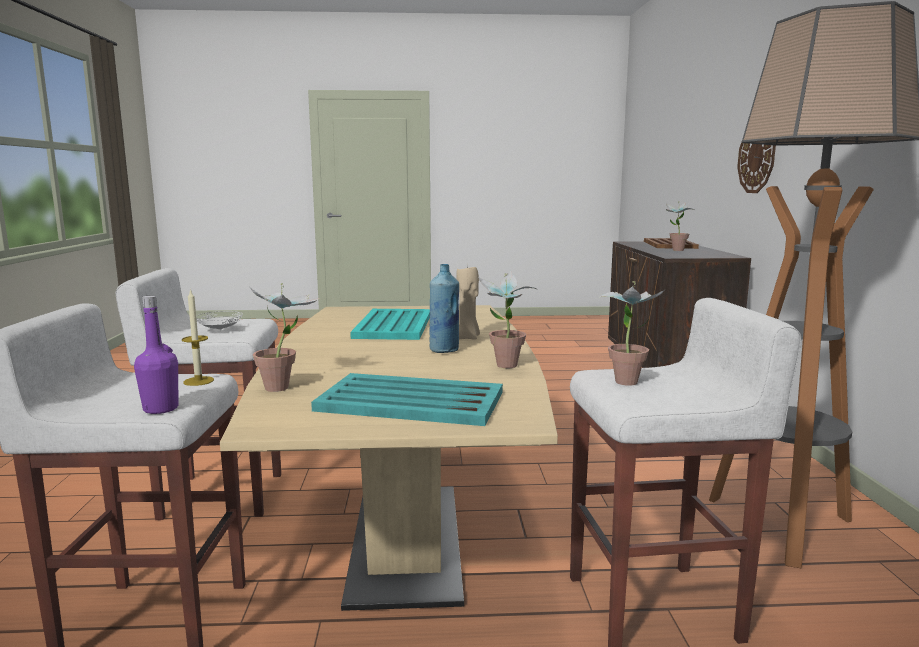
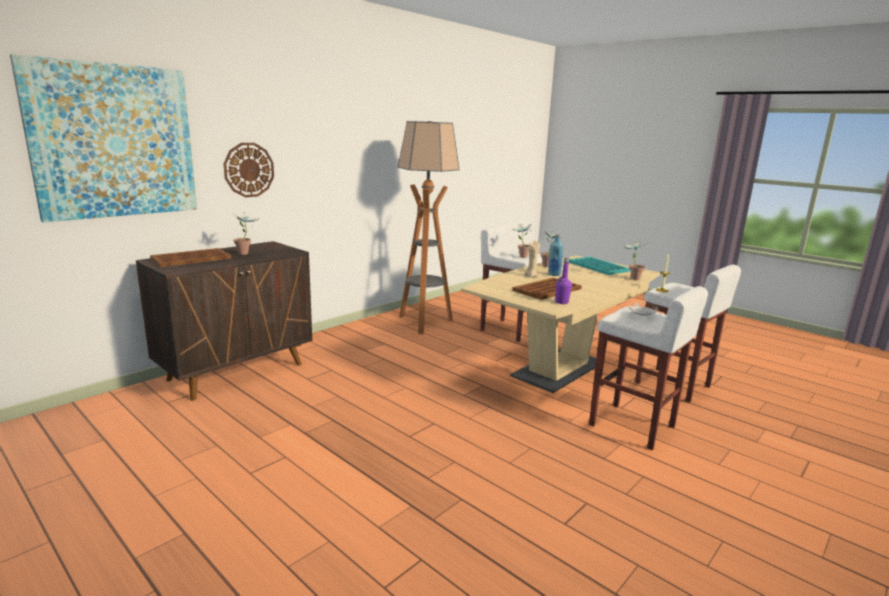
camera: 135 degrees left, 5 degrees up
(161, 409) = (676, 285): purple bottle -> purple bottle (562, 302)
(394, 325) = (546, 289): turquoise tray -> brown tray
(695, 131) = (114, 141): none -> picture

